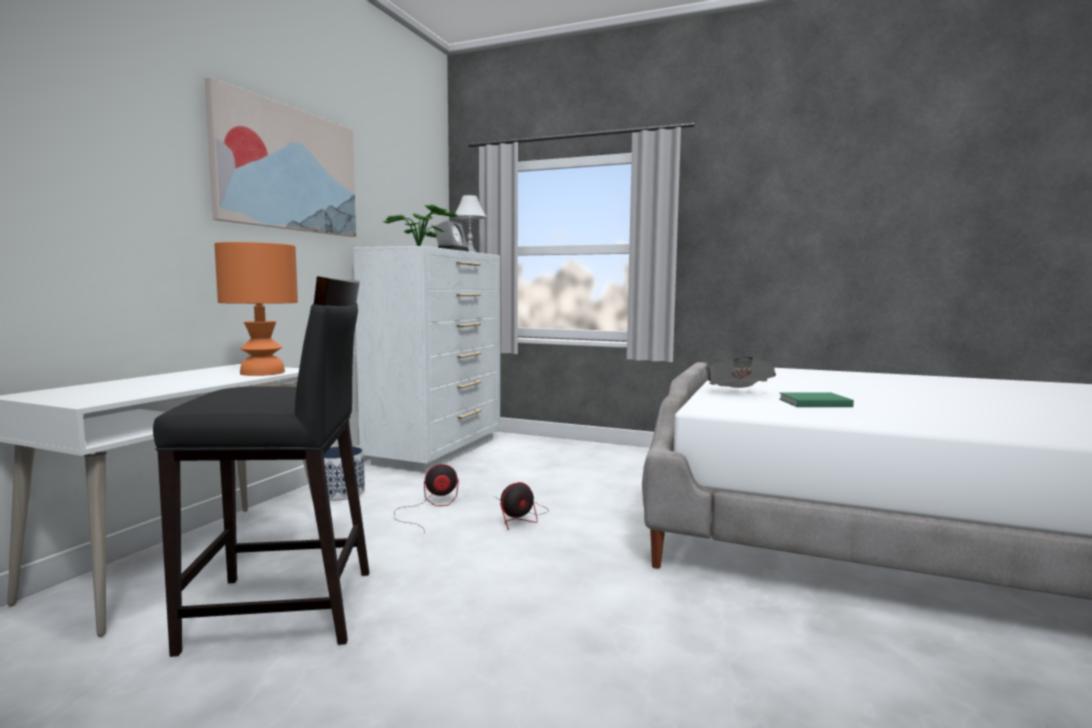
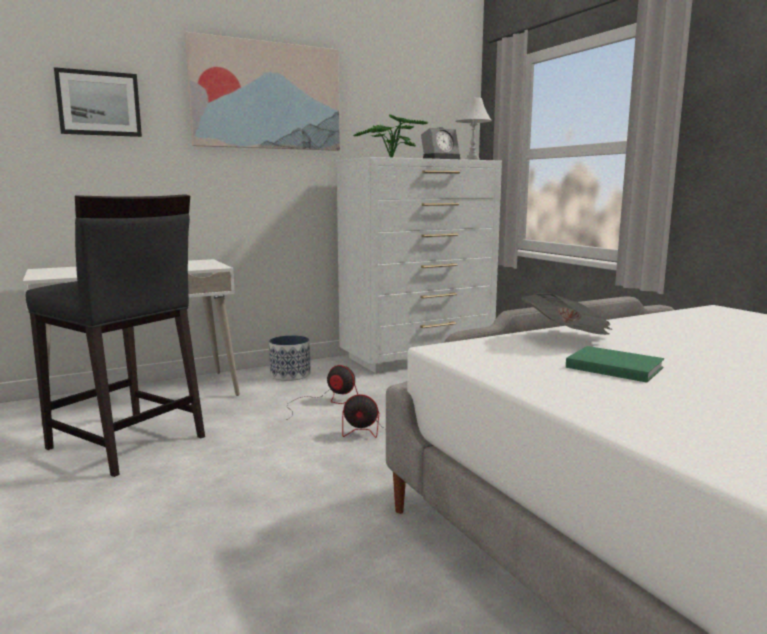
camera: 40 degrees right, 5 degrees up
(96, 150) = (99, 103): none -> picture
(261, 372) = (192, 267): orange table lamp -> none

